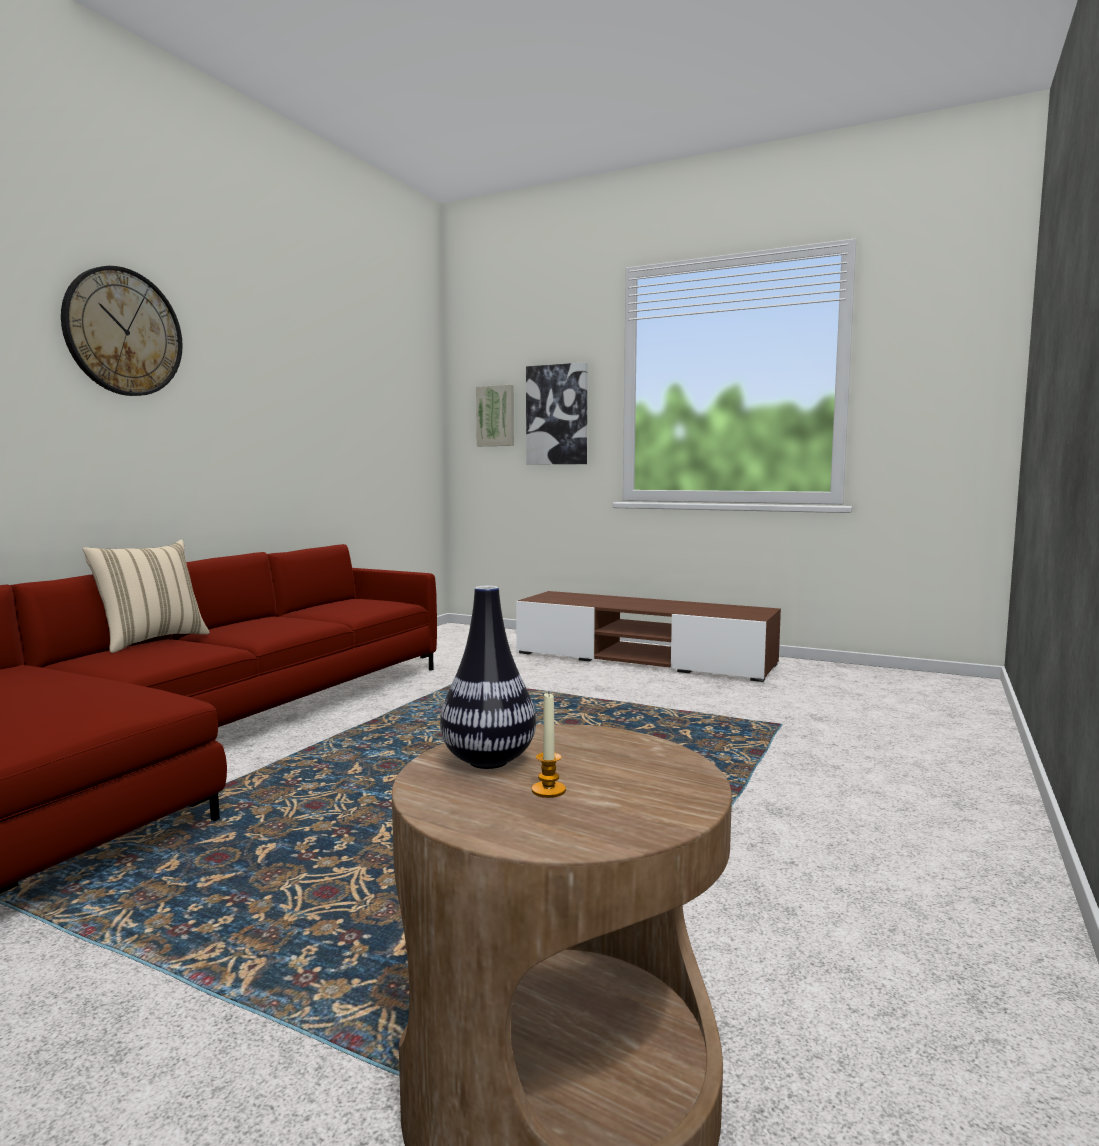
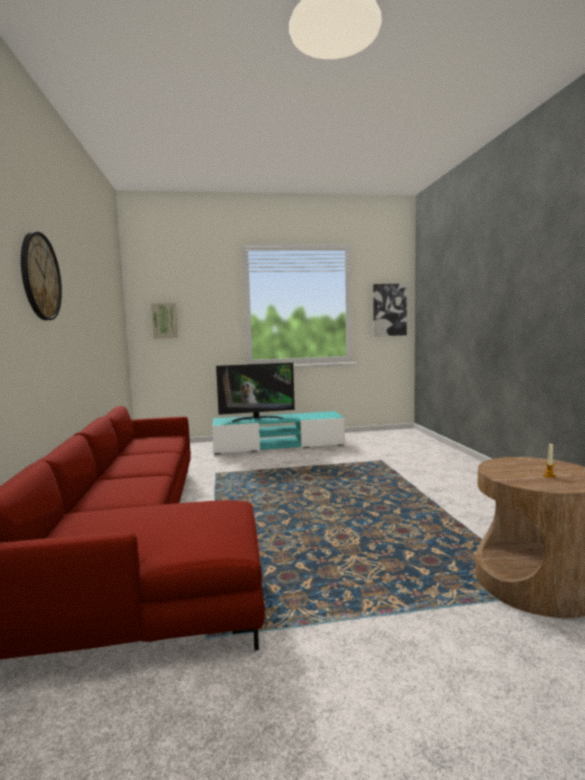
camera: 35 degrees left, 0 degrees up
(151, 641) = (97, 483): beige pillow -> none
(489, 761) = (512, 474): vase -> none
(557, 415) = (205, 320): picture -> picture (389, 310)
(607, 601) = (257, 419): none -> television
(643, 659) = (278, 445): brown tv stand -> turquoise tv stand

